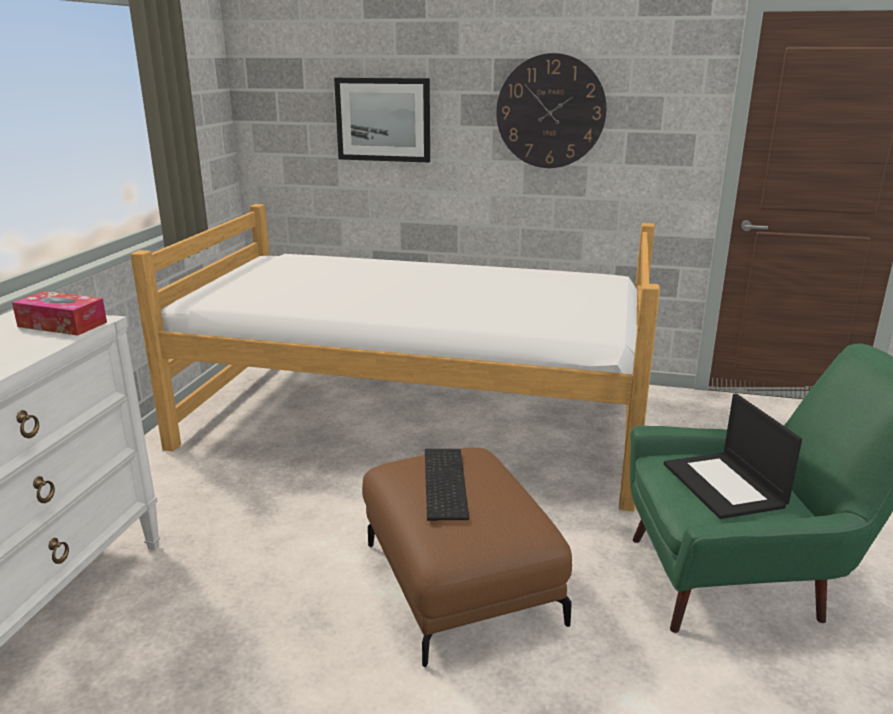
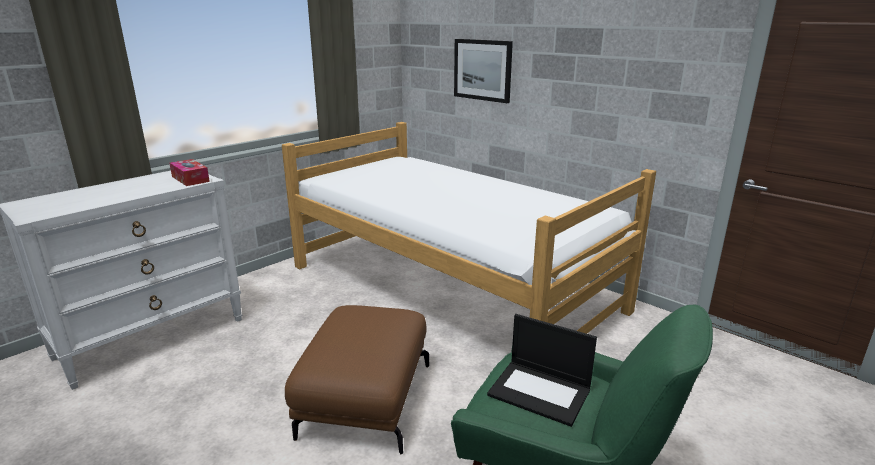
camera: 30 degrees right, 0 degrees up
(442, 482) = (356, 326): keyboard -> none
(550, 112) = (593, 71): wall clock -> none
(725, 485) = (540, 392): laptop -> laptop turned 75 degrees counterclockwise

